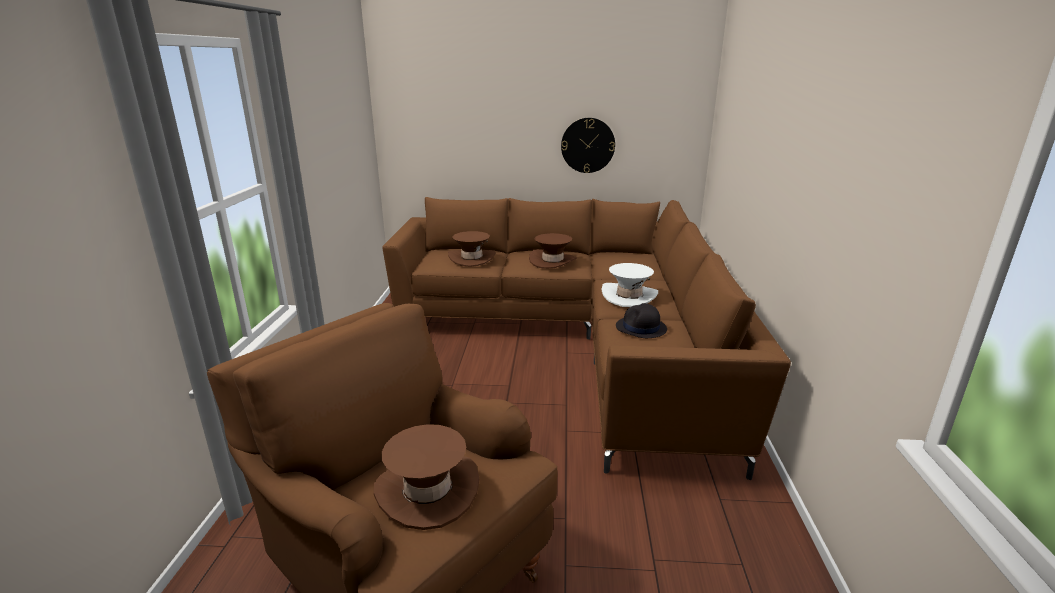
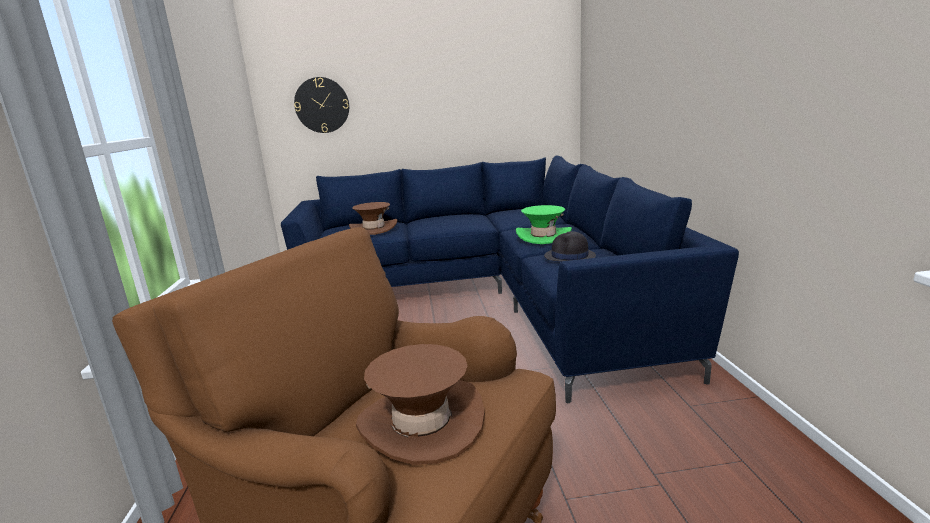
camera: 10 degrees left, 5 degrees down
(552, 261) = (455, 221): brown hat -> none
(582, 343) = (495, 297): brown sofa -> blue sofa
(588, 145) = (470, 113): wall clock -> wall clock (322, 105)
(629, 296) = (543, 236): white hat -> green hat

